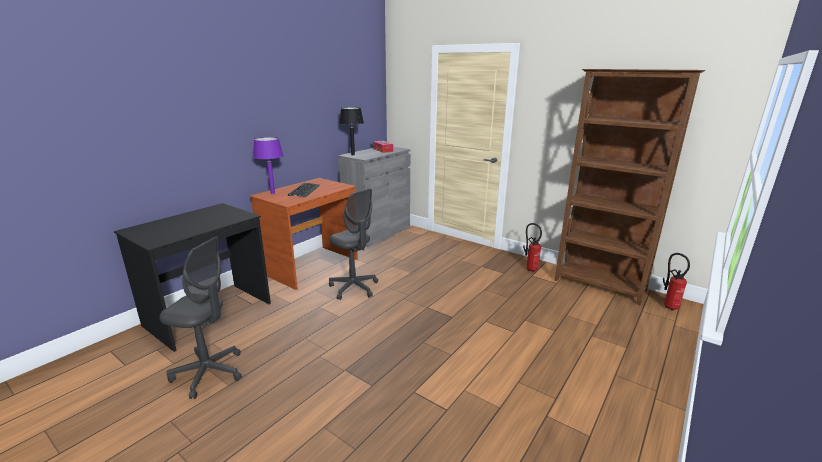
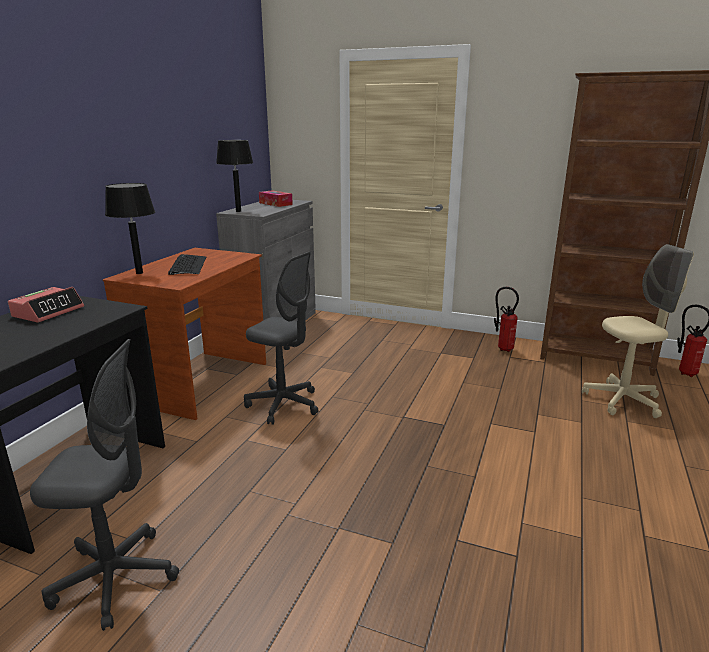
camera: 15 degrees left, 0 degrees up
(206, 214) = (48, 312): none -> alarm clock
(272, 193) = (139, 273): purple table lamp -> black table lamp
(599, 320) = (622, 400): none -> beige office chair

